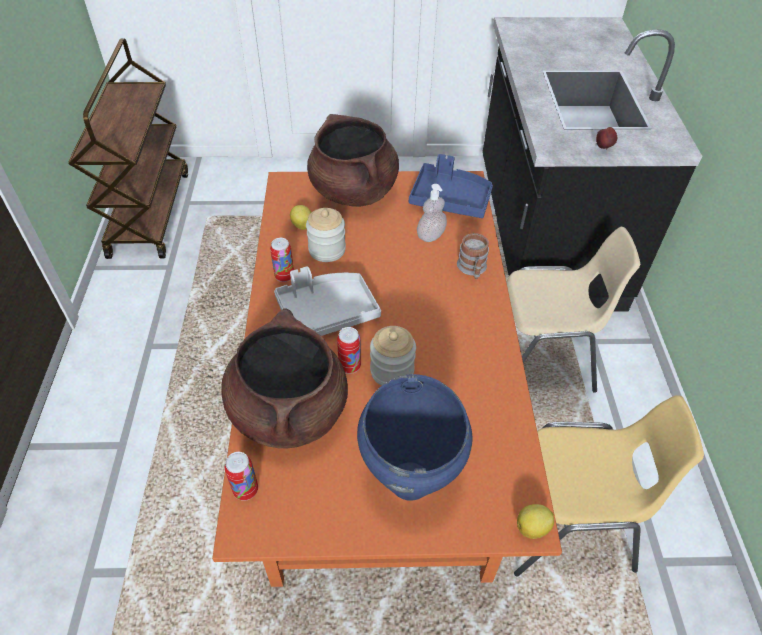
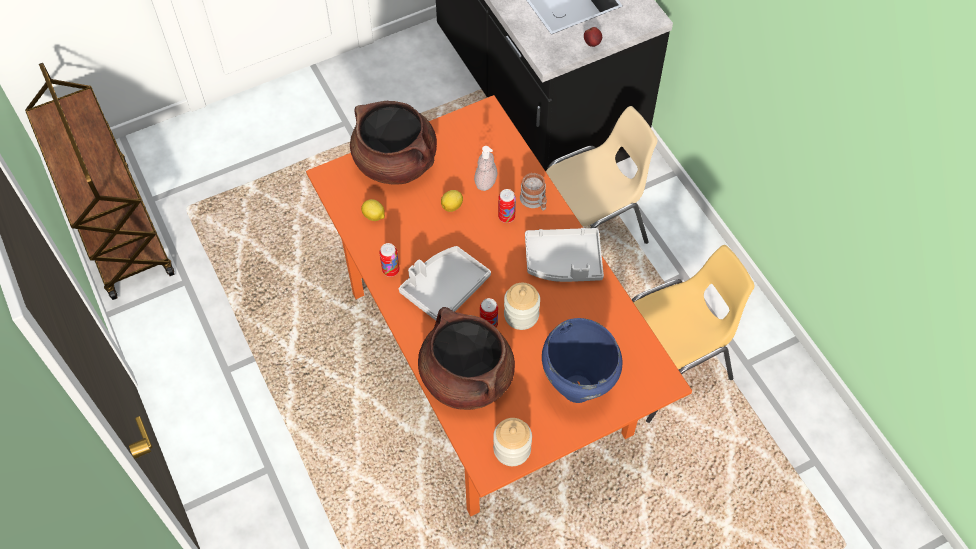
camera: 25 degrees left, 10 degrees up
(246, 490) = (473, 444): can -> can (506, 217)
(327, 250) = (409, 231): jar -> jar (512, 449)
(450, 199) = (482, 138): blue tray -> none
(471, 336) = (563, 261): none -> grey tray
(533, 527) = (669, 383): lemon -> lemon (452, 206)

